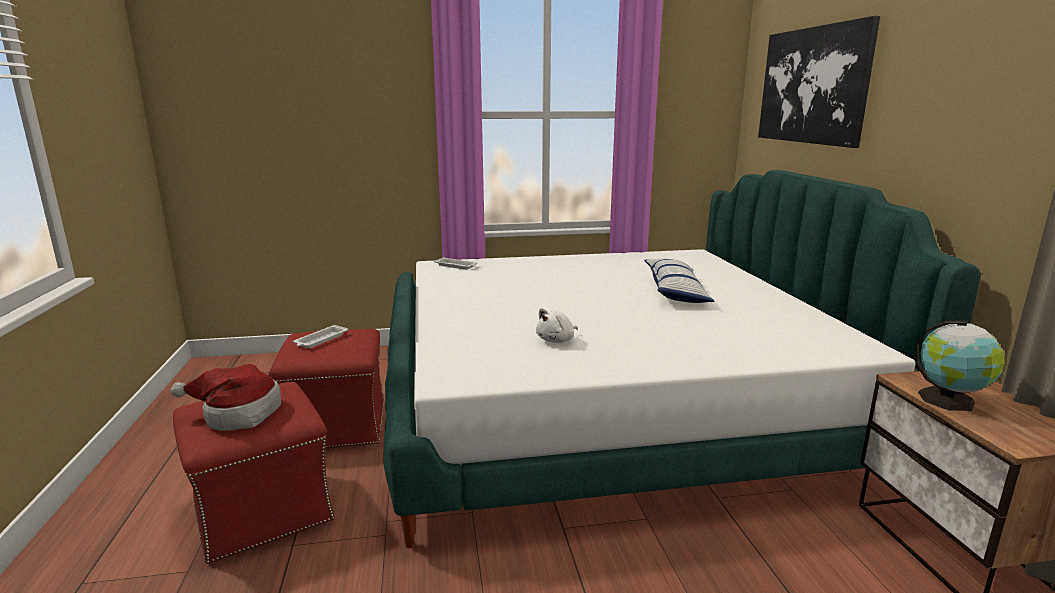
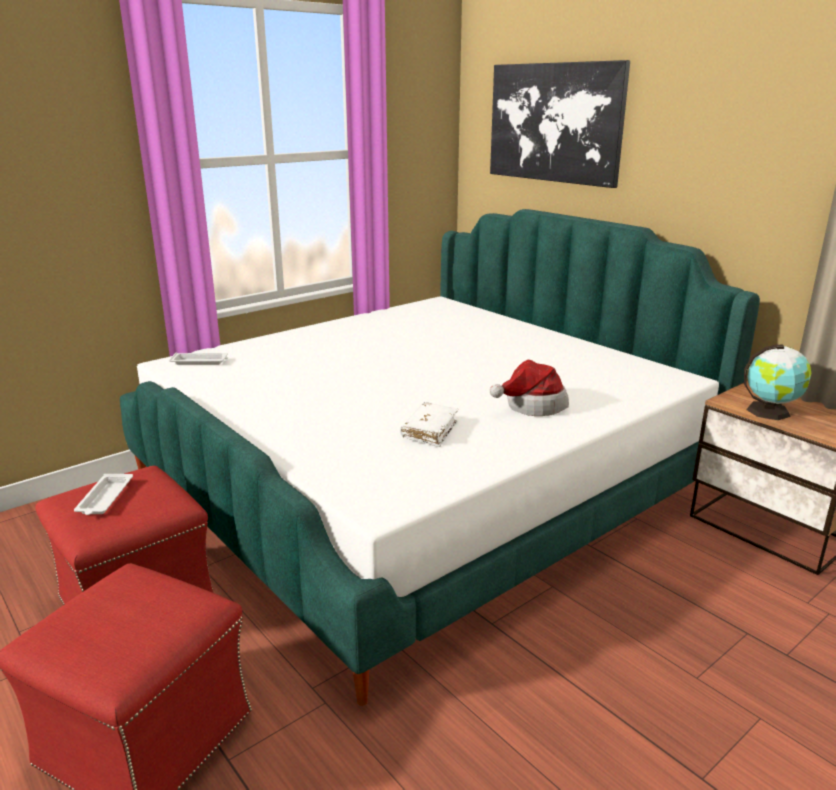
camera: 30 degrees left, 5 degrees up
(237, 414) = (118, 628): hat -> hat (531, 405)
(557, 340) = (429, 431): white plush toy -> white book
(675, 292) = (472, 351): pillow -> none

